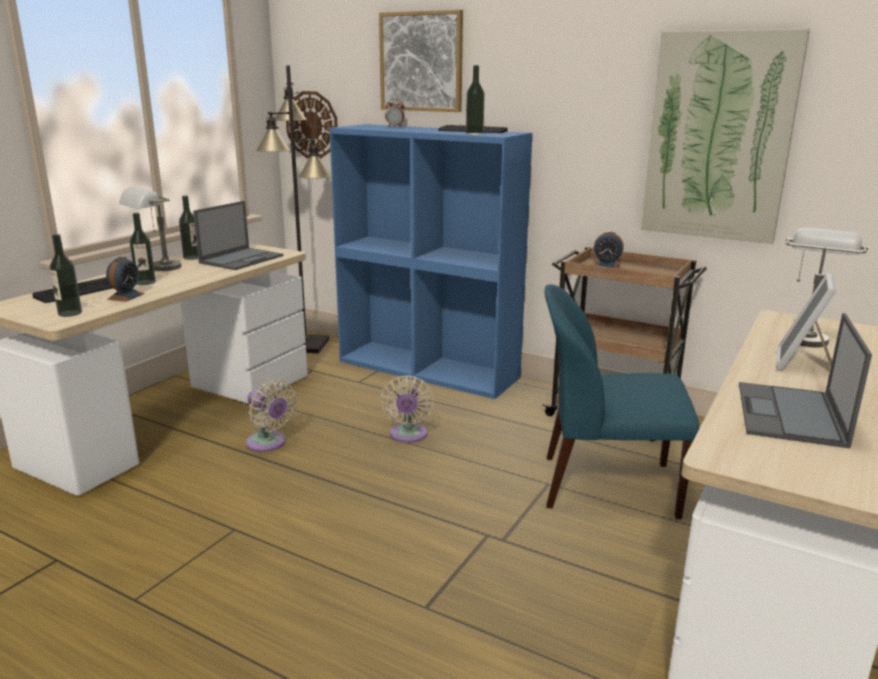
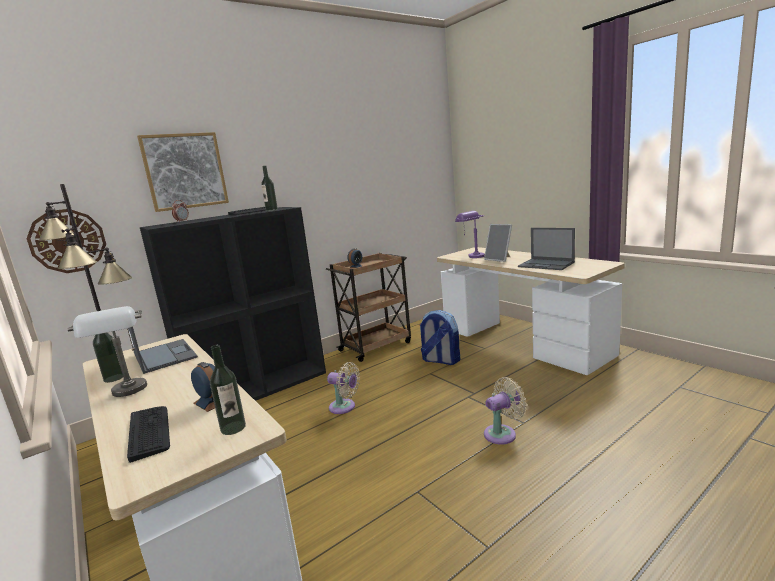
camera: 65 degrees left, 5 degrees down
(145, 282) = (173, 396): bottle -> none
(268, 444) = (303, 469): beige fan -> beige fan (502, 433)
(429, 369) = (259, 388): blue bookcase -> black bookcase
(605, 485) = (440, 360): blue chair -> backpack
(719, 137) = (372, 191): picture -> none
(806, 336) = (472, 256): grey table lamp -> purple table lamp

